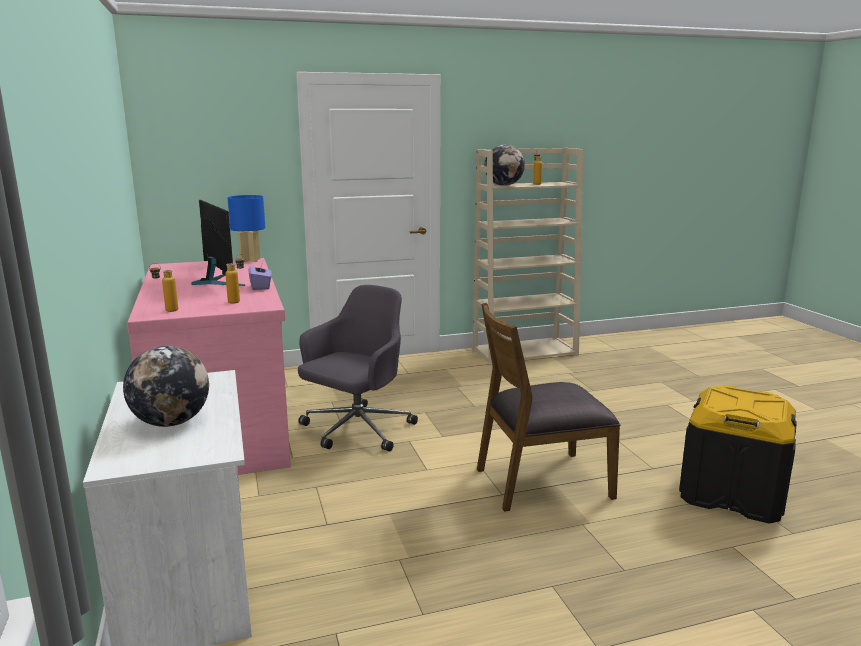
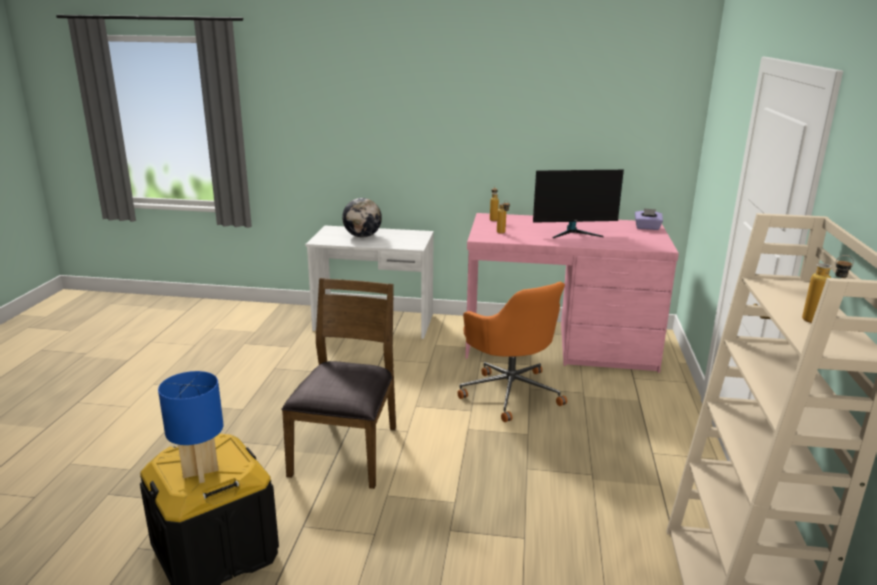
camera: 115 degrees right, 5 degrees up
(250, 260) = (664, 247): blue table lamp -> blue table lamp (201, 472)
(261, 286) = (544, 241): purple tissue box -> purple tissue box (647, 228)
(356, 430) = (510, 392): grey office chair -> orange office chair
(503, 185) = (780, 290): globe -> none

